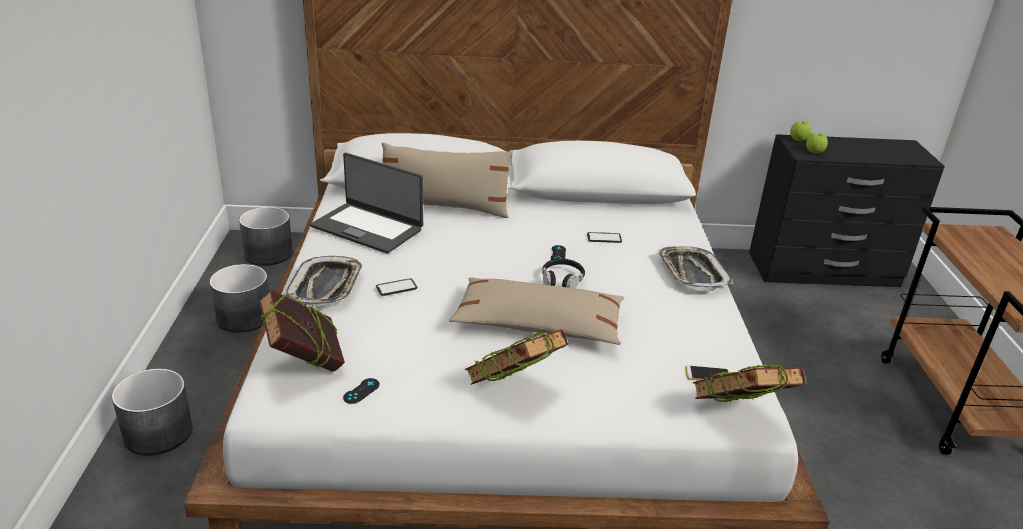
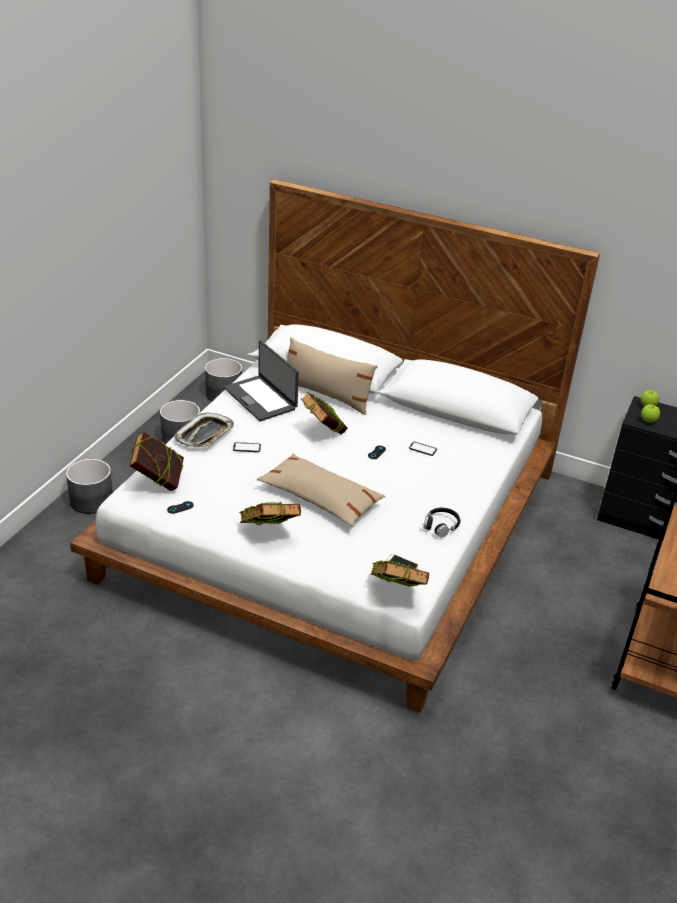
camera: 25 degrees right, 5 degrees up
(476, 248) = (323, 433): none -> book
(562, 280) = (361, 472): black headphones -> black headphones (441, 526)
(692, 273) = (464, 493): tray -> none

